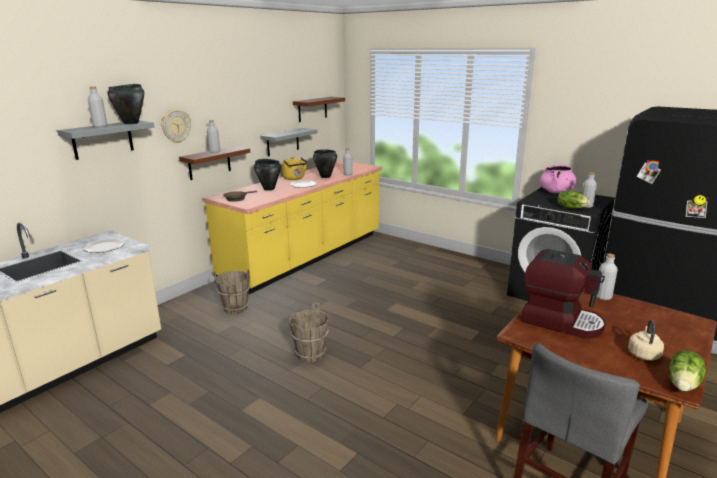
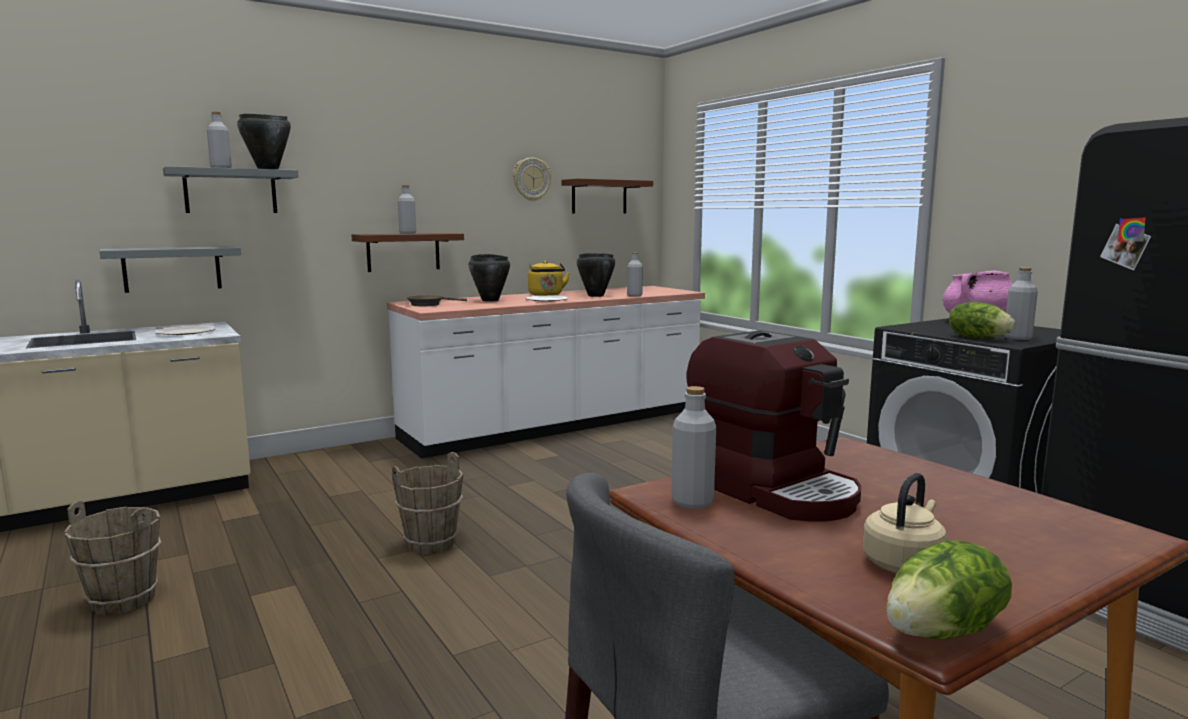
camera: 20 degrees right, 10 degrees down
(176, 126) = (350, 188): wall clock -> wall clock (531, 179)
(235, 308) = (388, 471): brown bucket -> brown bucket (124, 600)
(282, 142) = (539, 240): grey shelf -> grey shelf (172, 269)
(306, 257) = (556, 425): yellow counter -> white counter
(603, 297) = (925, 470): grey bottle -> grey bottle (692, 502)

